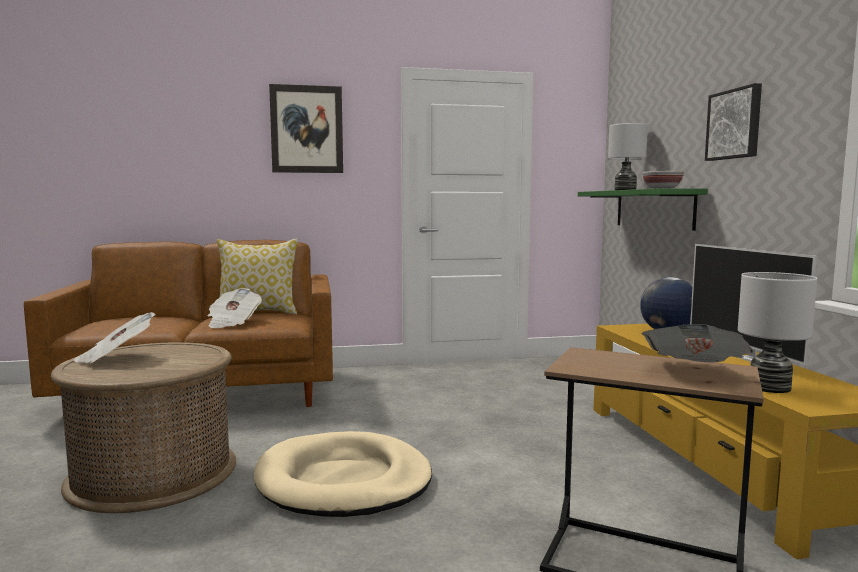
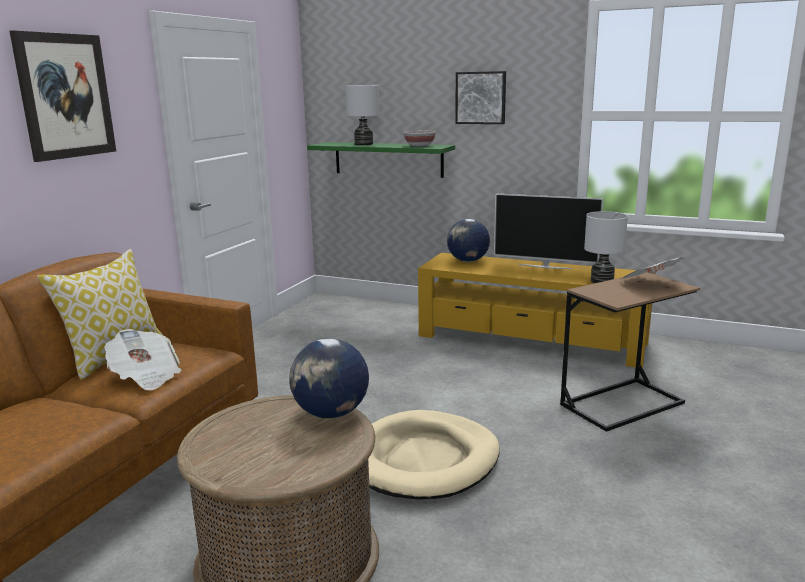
camera: 55 degrees left, 10 degrees up
(116, 357) = (241, 453): newspaper -> none
(197, 362) = (330, 413): none -> globe

